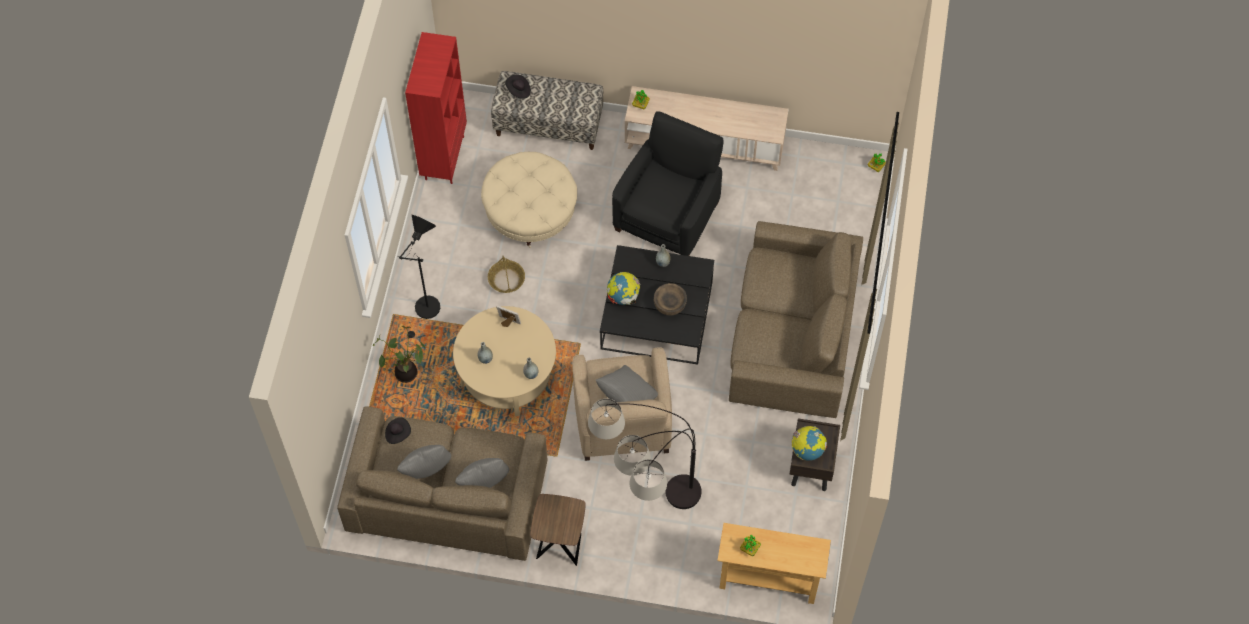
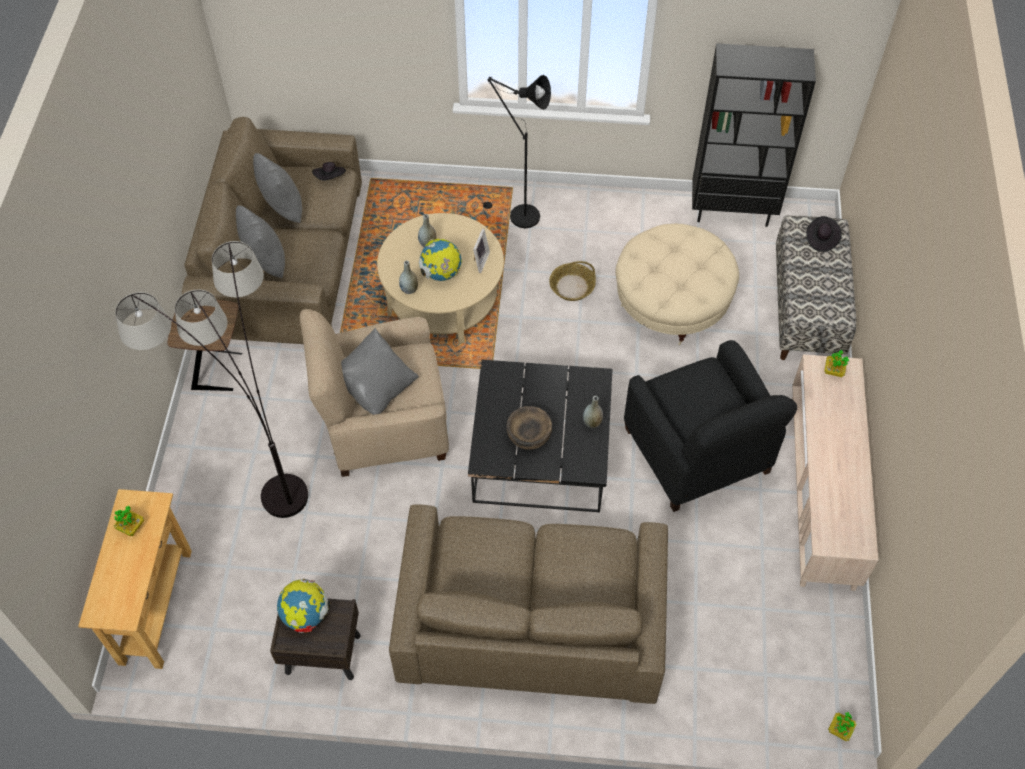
camera: 85 degrees right, 5 degrees down
(405, 371) = (440, 206): potted plant -> none
(444, 157) = (733, 210): red bookcase -> black bookcase
(623, 297) = (534, 381): globe -> globe (441, 273)
(668, 214) = (698, 452): black armchair -> black armchair turned 45 degrees clockwise

